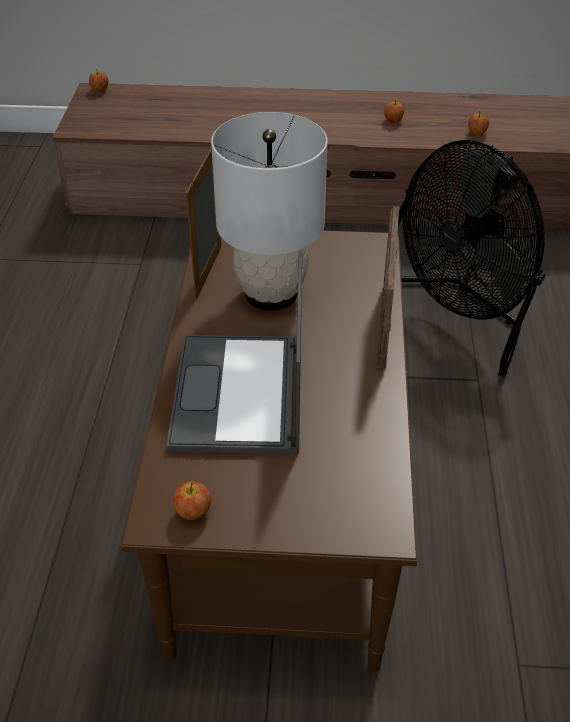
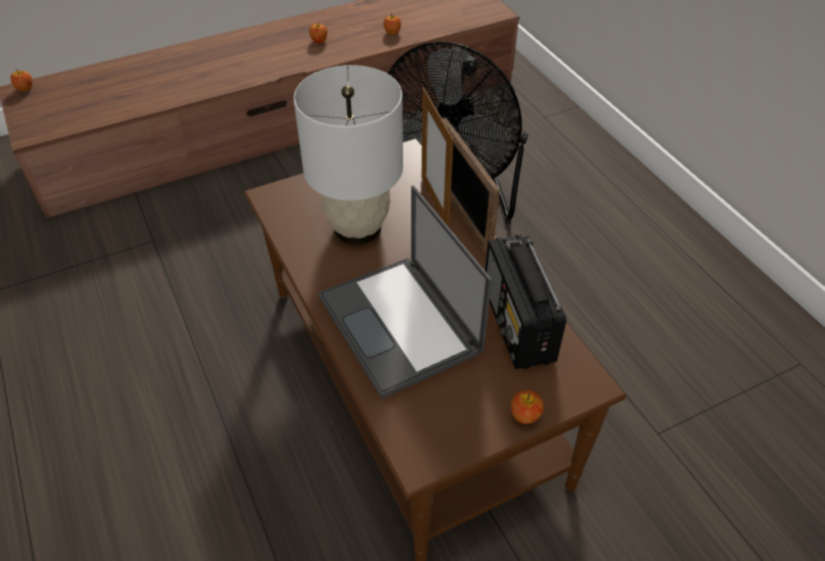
camera: 30 degrees left, 5 degrees up
(193, 511) = (442, 438): apple -> apple (525, 415)
(209, 272) = (290, 228): picture frame -> picture frame (434, 203)
(355, 444) = (518, 325): none -> radio

